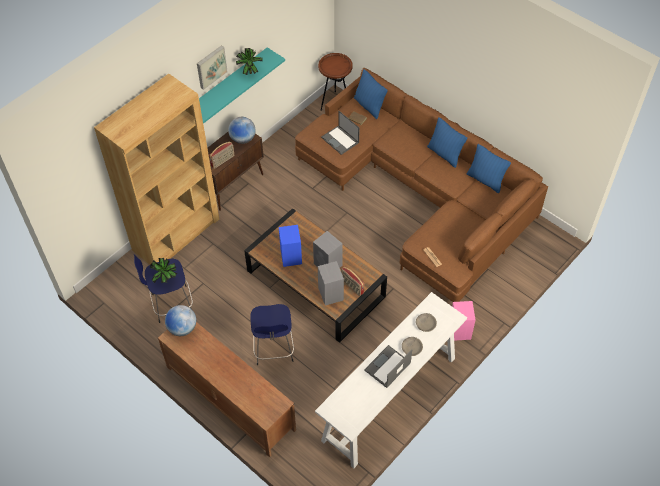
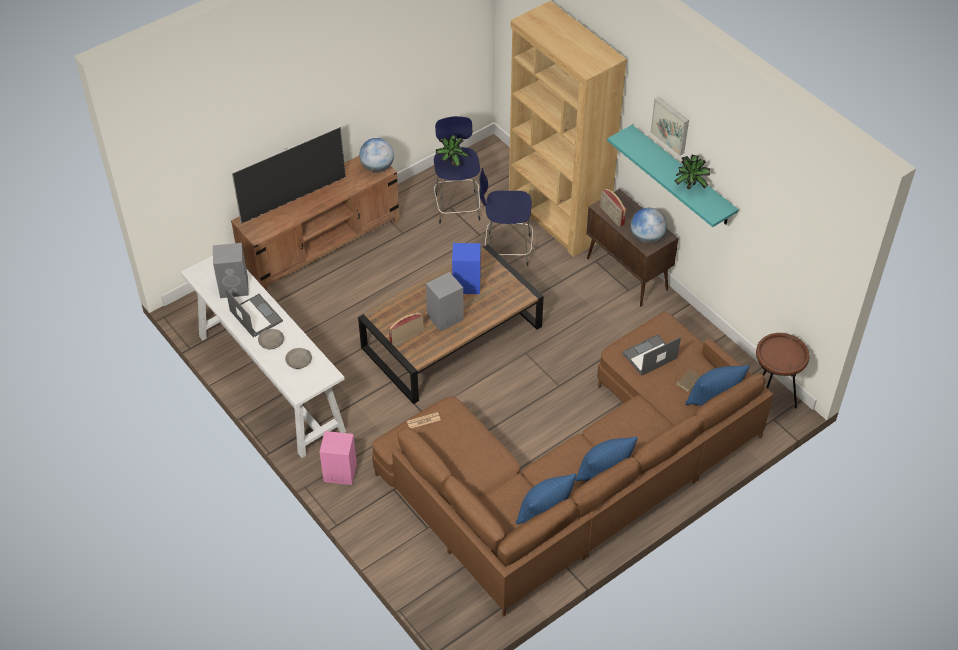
camera: 100 degrees right, 5 degrees down
(232, 385) = (293, 199): none -> television
(273, 349) = (371, 287): blue stool -> blue stool (506, 249)
(330, 293) = (402, 314): grey speaker -> grey speaker (235, 287)

